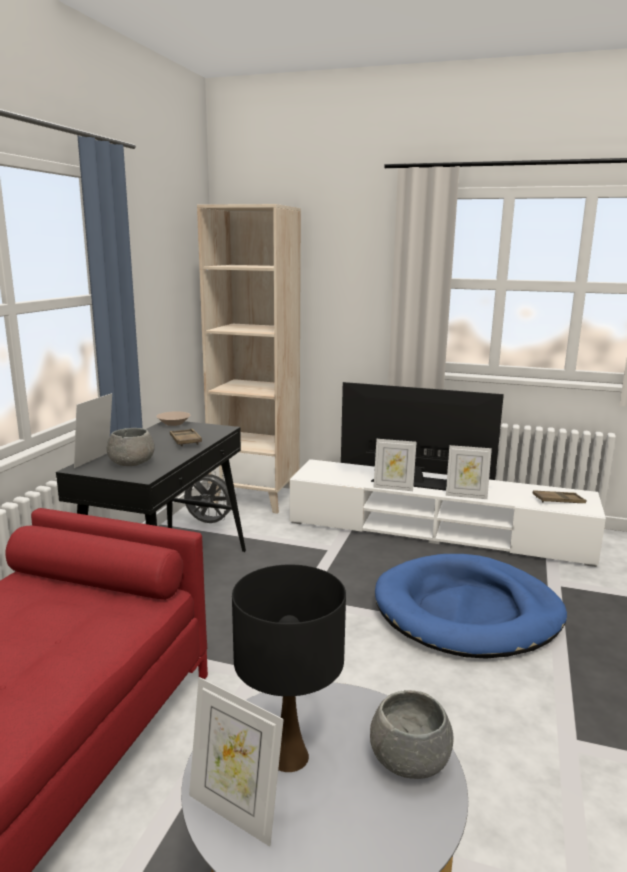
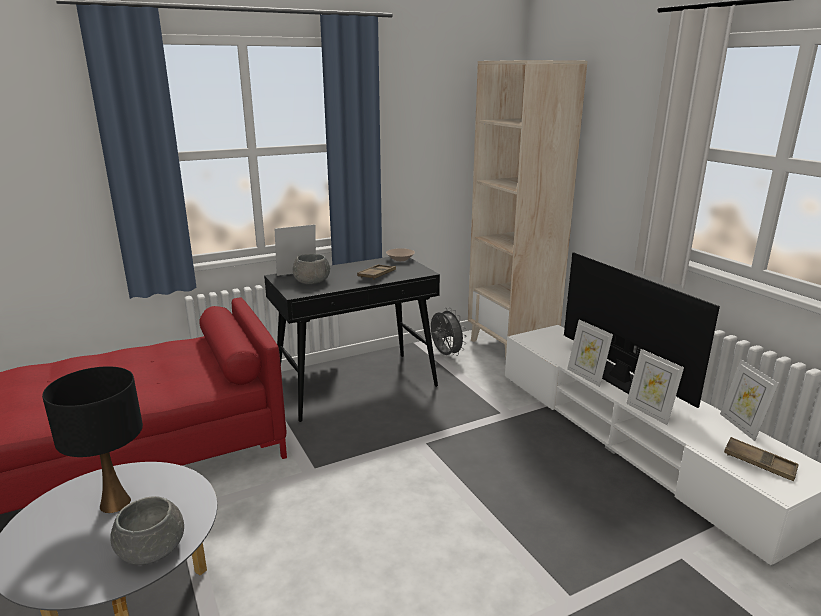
camera: 45 degrees right, 5 degrees up
(235, 812) = (53, 510): picture frame -> picture frame (741, 426)
(467, 611) = (534, 523): blue dog bed -> none

